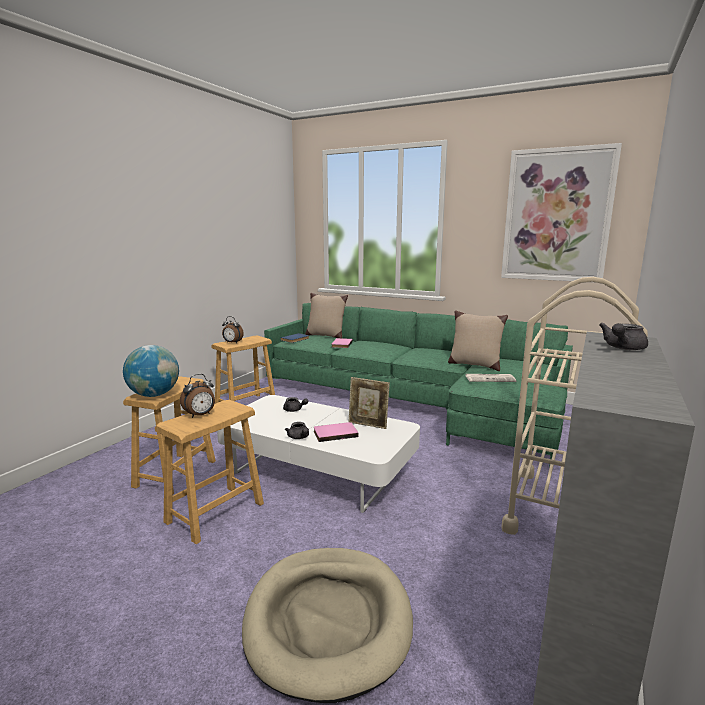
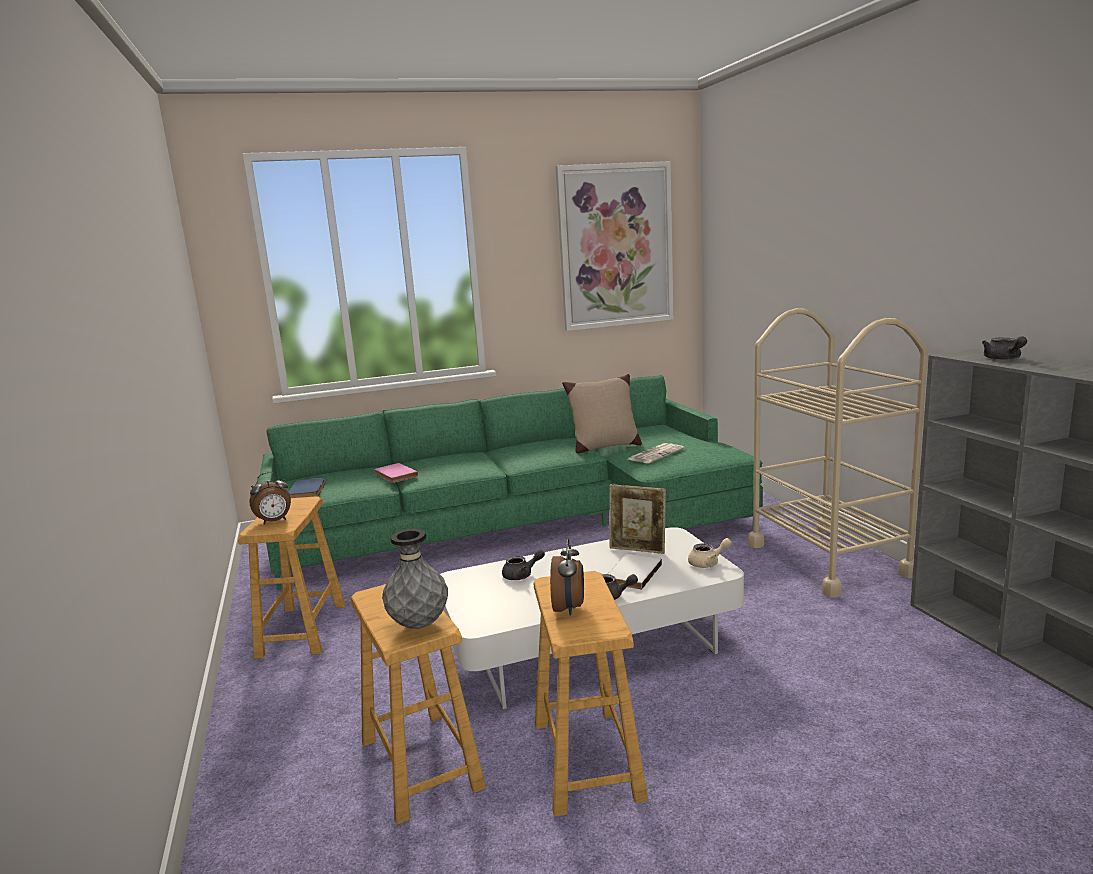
camera: 45 degrees left, 0 degrees up
(154, 395) = (419, 625): globe -> grey vase
(325, 336) = (339, 472): beige pillow -> none
(328, 621) = (886, 750): beige dog bed -> none
(335, 433) = (631, 573): pink book -> white book
(368, 425) = (638, 550): picture frame -> picture frame turned 45 degrees clockwise
(381, 448) = (708, 563): none -> beige teapot

